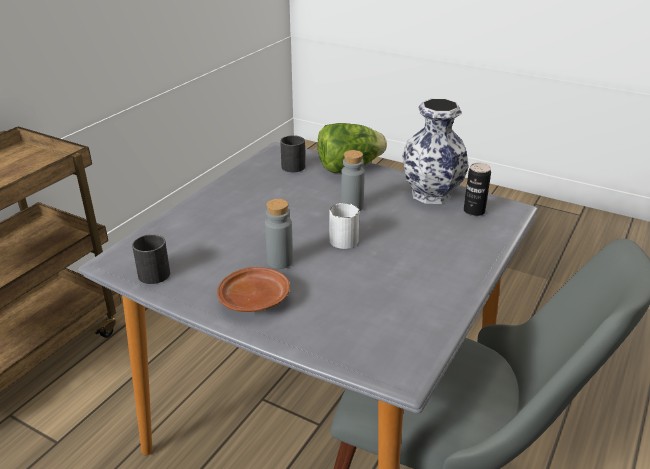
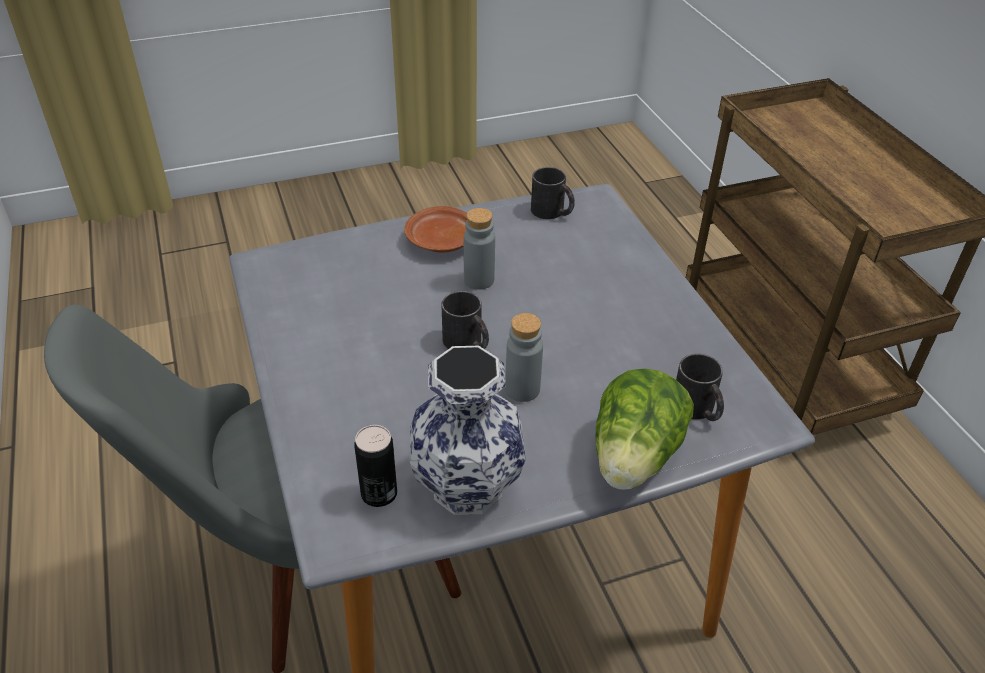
camera: 130 degrees right, 10 degrees up
(344, 237) = (467, 343): white mug -> black mug

